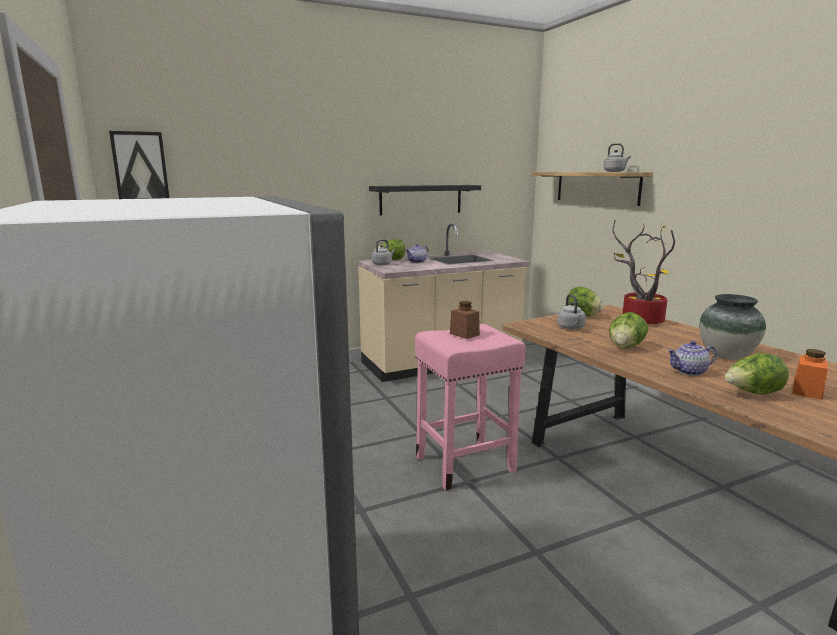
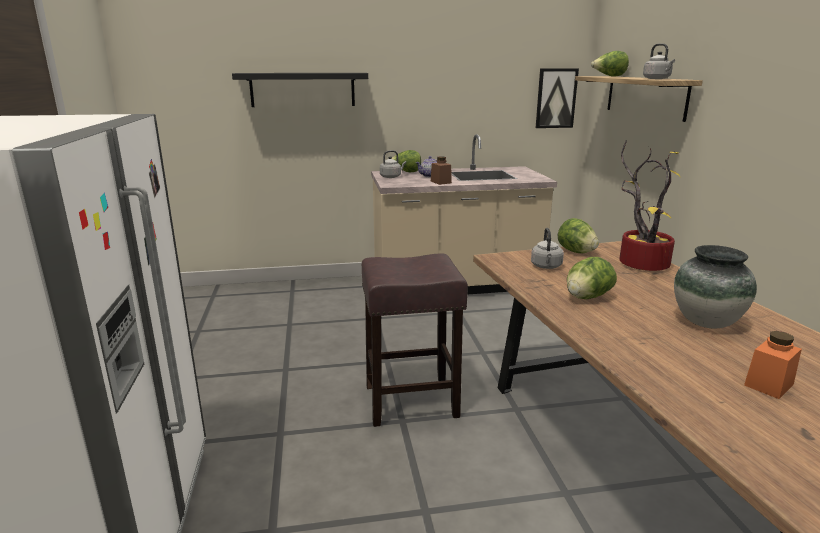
camera: 15 degrees right, 5 degrees up
(140, 166) = (154, 71): picture -> picture (556, 98)
(421, 199) = (445, 106): black shelf -> black shelf (302, 89)
(464, 334) = (410, 264): brown jar -> brown jar (441, 182)
(466, 463) = (413, 401): pink stool -> brown stool
(689, 372) = (634, 338): teapot -> none
(752, 393) = (688, 378): lettuce -> lettuce (609, 76)

